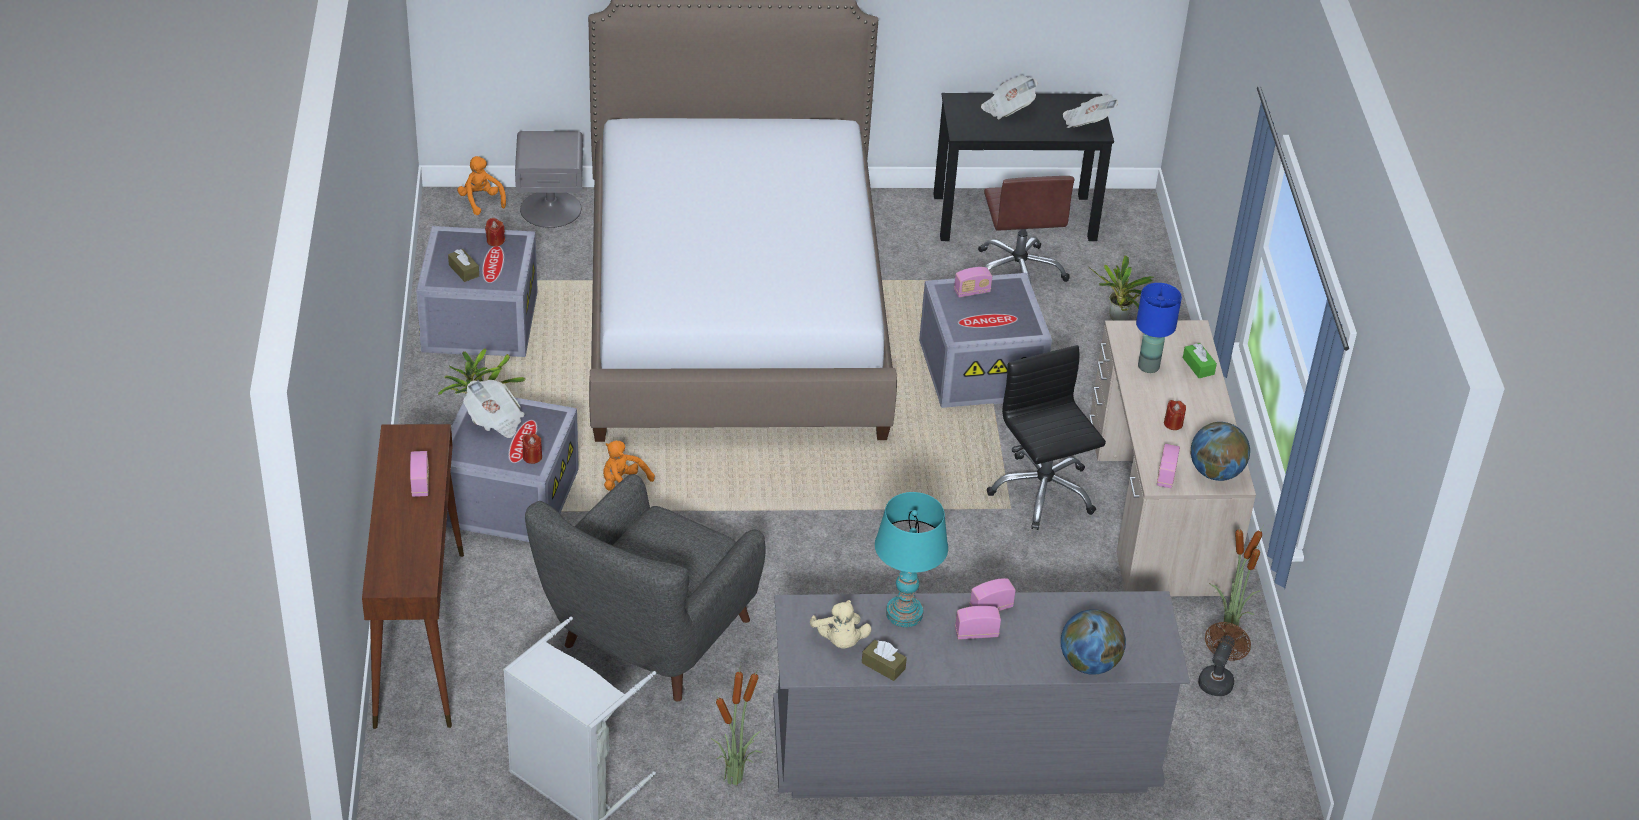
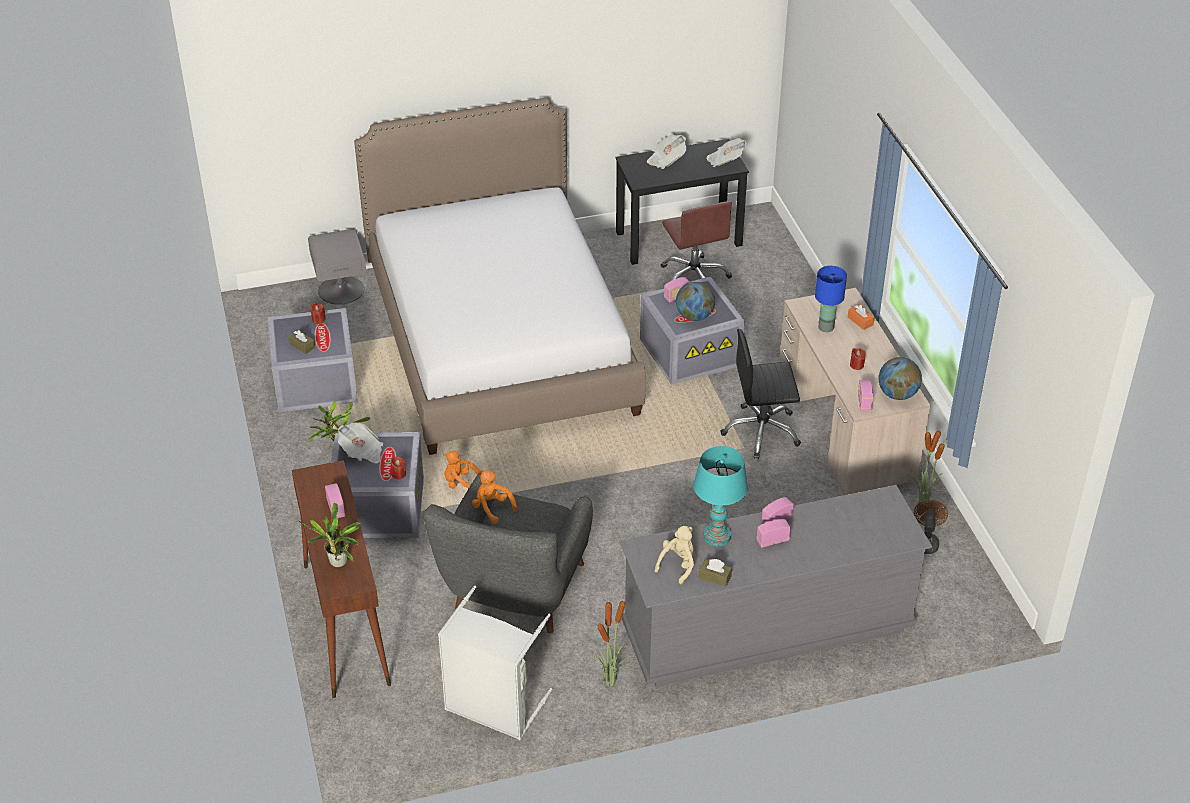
camera: 10 degrees left, 0 degrees up
(481, 201) = (287, 293): orange plush toy -> orange plush toy (492, 508)
(840, 641) = (678, 565): beige plush toy -> beige plush toy turned 120 degrees counterclockwise
(1042, 492) = (761, 432): black office chair -> black office chair turned 60 degrees counterclockwise
(1089, 663) = (858, 547): globe -> globe (694, 316)
(1118, 319) = (775, 299): potted plant -> potted plant (338, 564)
(1198, 366) = (860, 321): green tissue box -> orange tissue box

